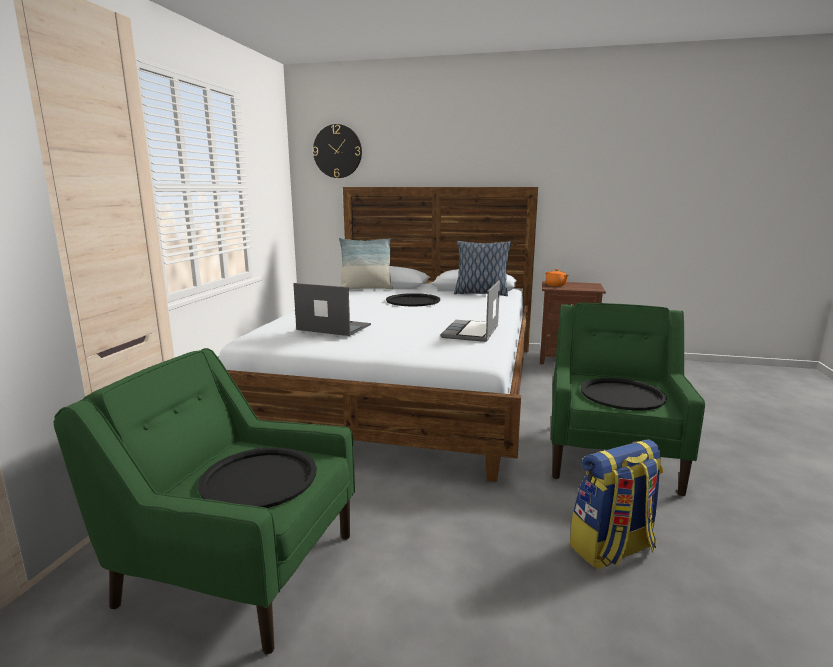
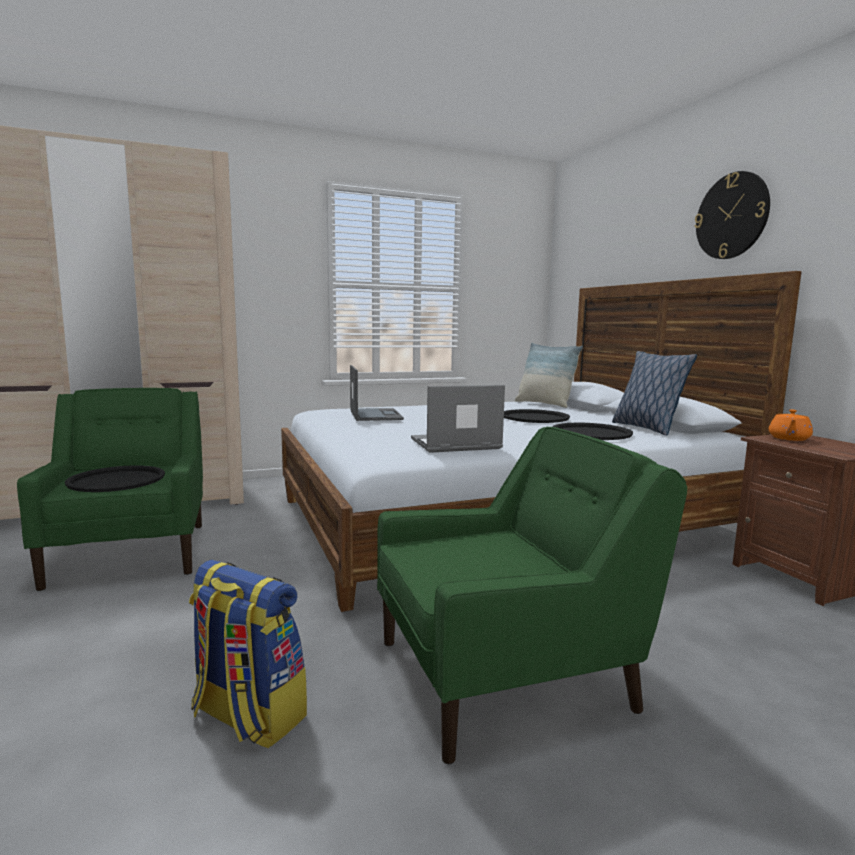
camera: 55 degrees right, 5 degrees down
(337, 151) = (585, 248): wall clock -> wall clock (732, 216)
(622, 395) = (467, 563): black tray -> black tray (591, 433)

